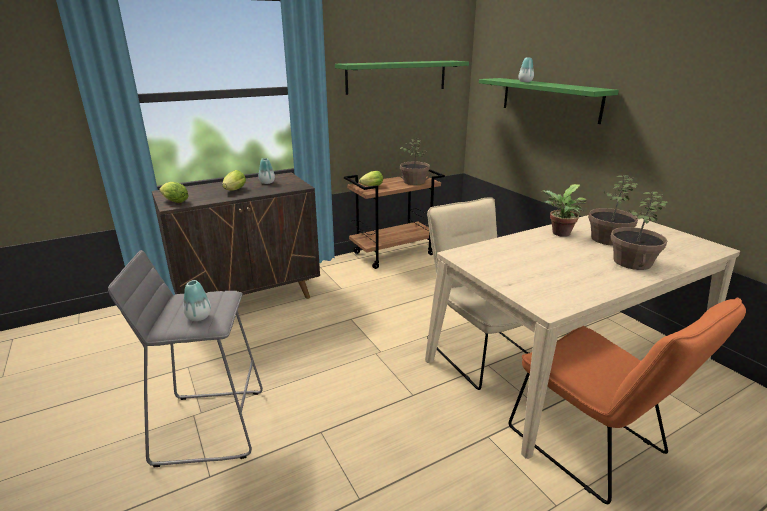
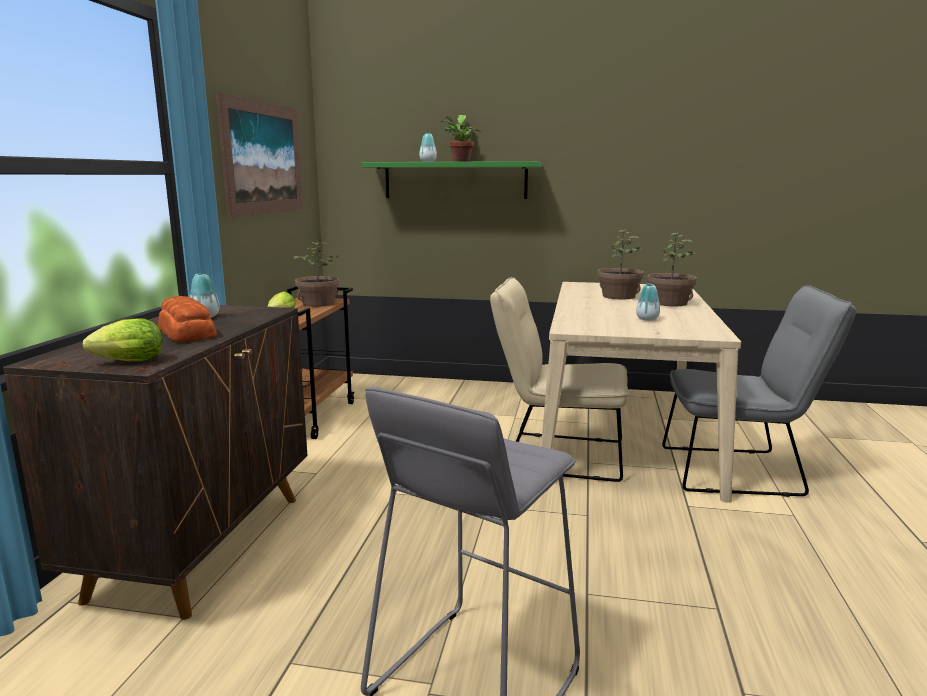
camera: 50 degrees left, 10 degrees down
(199, 317) = (513, 457): vase -> vase (647, 319)
(234, 191) = (187, 332): lettuce -> bread
(397, 76) = (263, 158): green shelf -> picture
(559, 233) = (583, 301): potted plant -> potted plant (460, 161)
(594, 447) = (740, 471): orange chair -> grey chair

